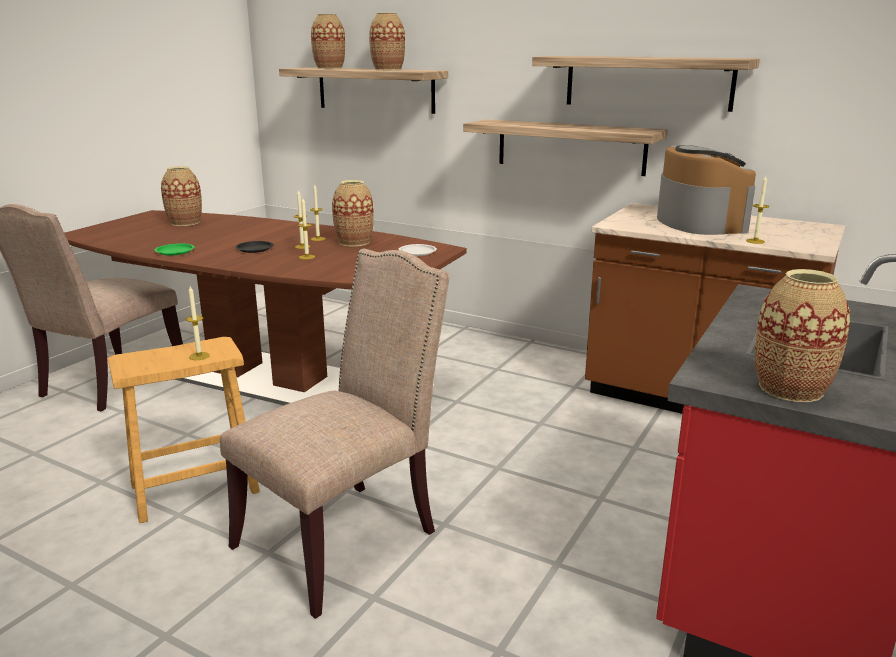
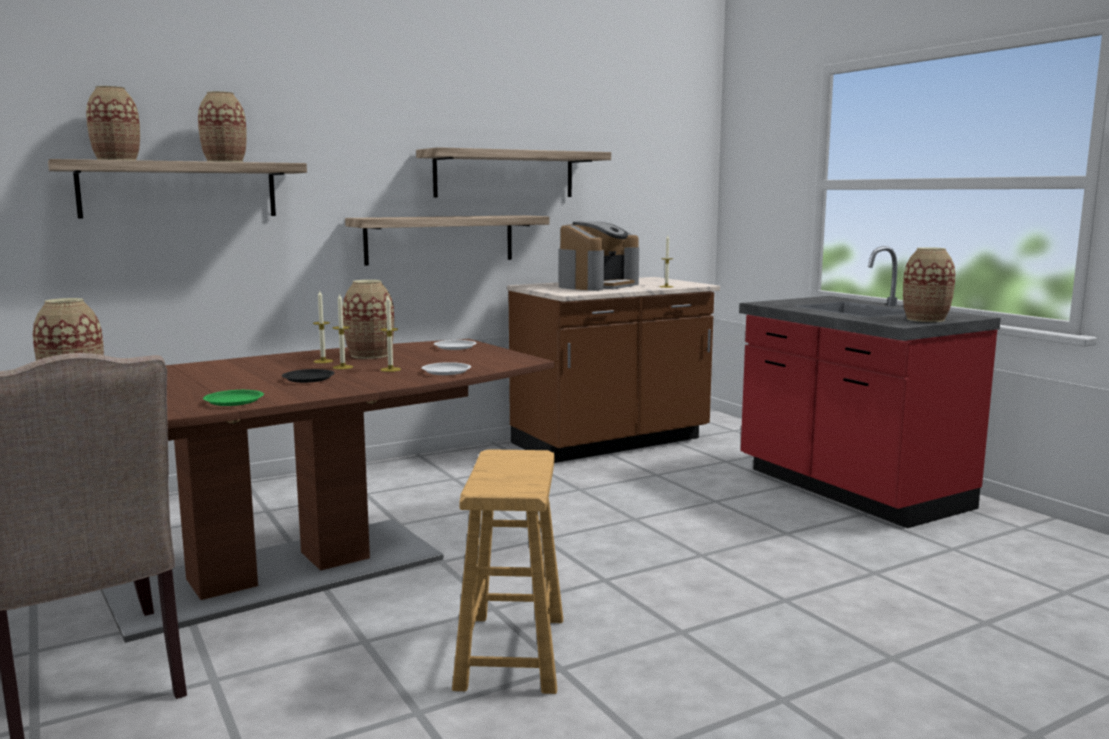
camera: 60 degrees left, 10 degrees down
(199, 356) = (529, 463): candle -> none
(315, 270) = (446, 371): none -> white plate
(344, 538) = (687, 595): beige chair -> none
(698, 222) = (597, 285): coffee machine -> coffee machine turned 105 degrees clockwise

